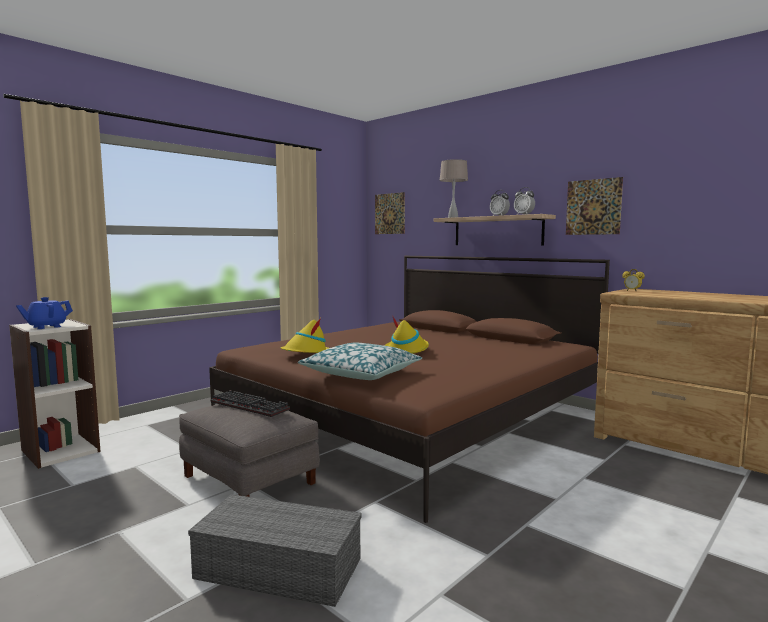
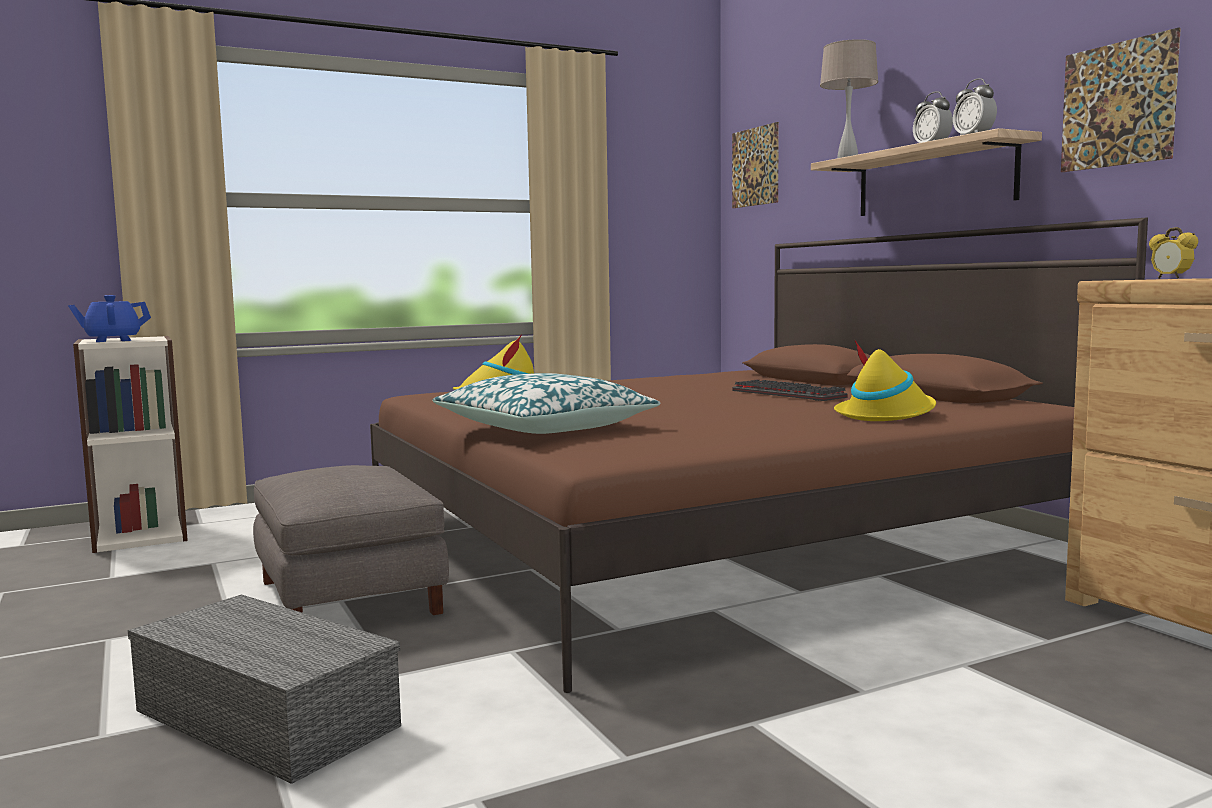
camera: 20 degrees right, 0 degrees up
(251, 406) = (353, 471): keyboard -> keyboard (791, 394)
(406, 350) = (688, 402): yellow hat -> yellow hat (886, 415)

